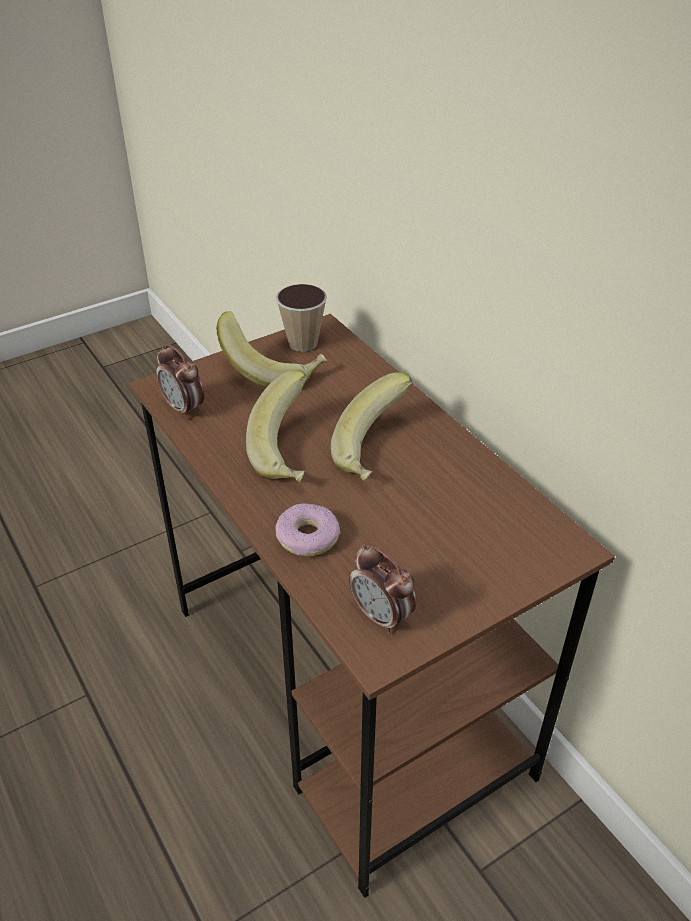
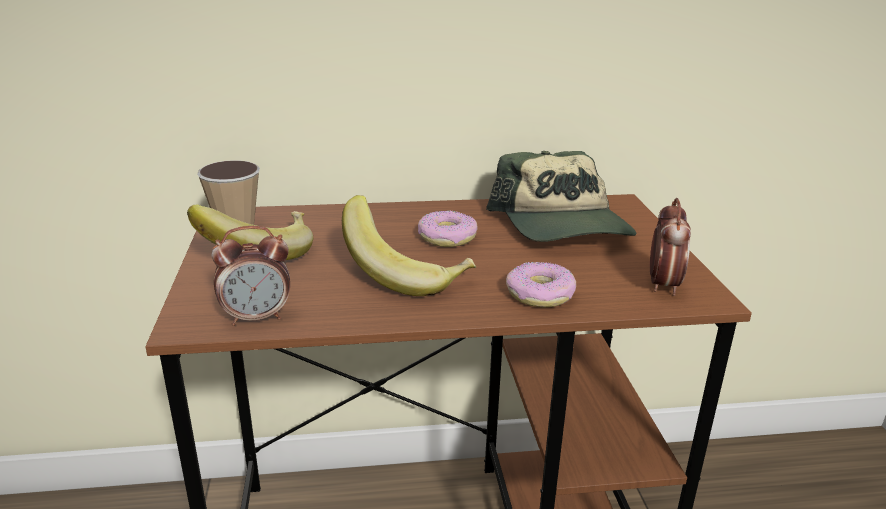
camera: 65 degrees left, 15 degrees down
(376, 452) = (447, 237): banana -> donut
(381, 616) = (662, 285): alarm clock -> alarm clock turned 60 degrees counterclockwise
(467, 517) = (562, 225): none -> cap

